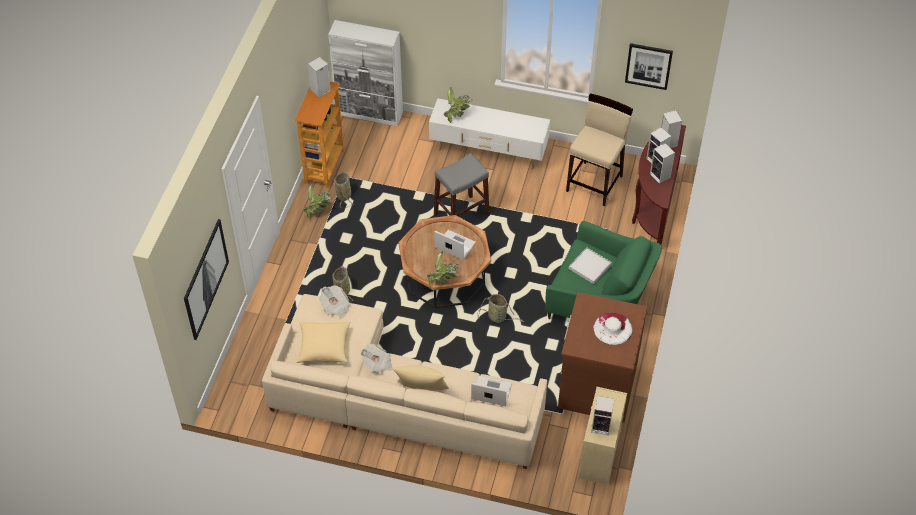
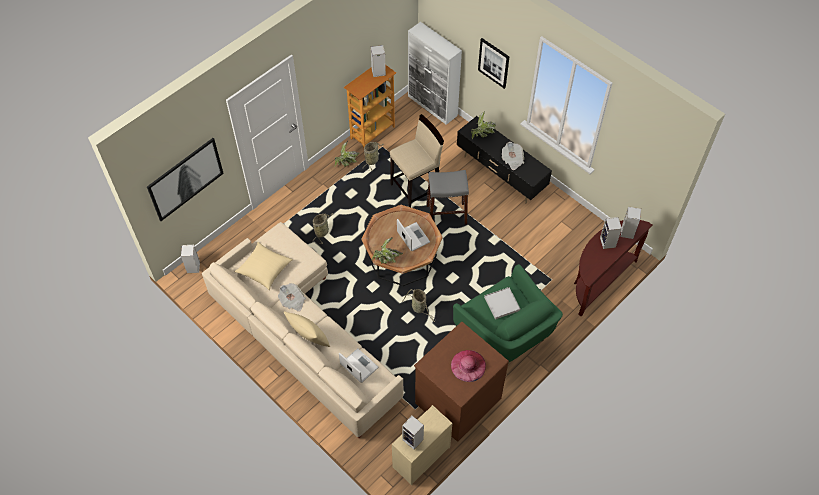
camera: 30 degrees right, 5 degrees up
(335, 307) = (293, 243): newspaper -> newspaper (512, 160)
(489, 151) = (501, 175): white tv stand -> black tv stand
(595, 183) = (566, 237): beige stool -> beige stool (416, 188)
(613, 328) = (468, 365): white hat -> pink hat
(648, 66) = (636, 161): picture -> picture (494, 63)
(661, 176) = (601, 257): speaker -> speaker (193, 268)

